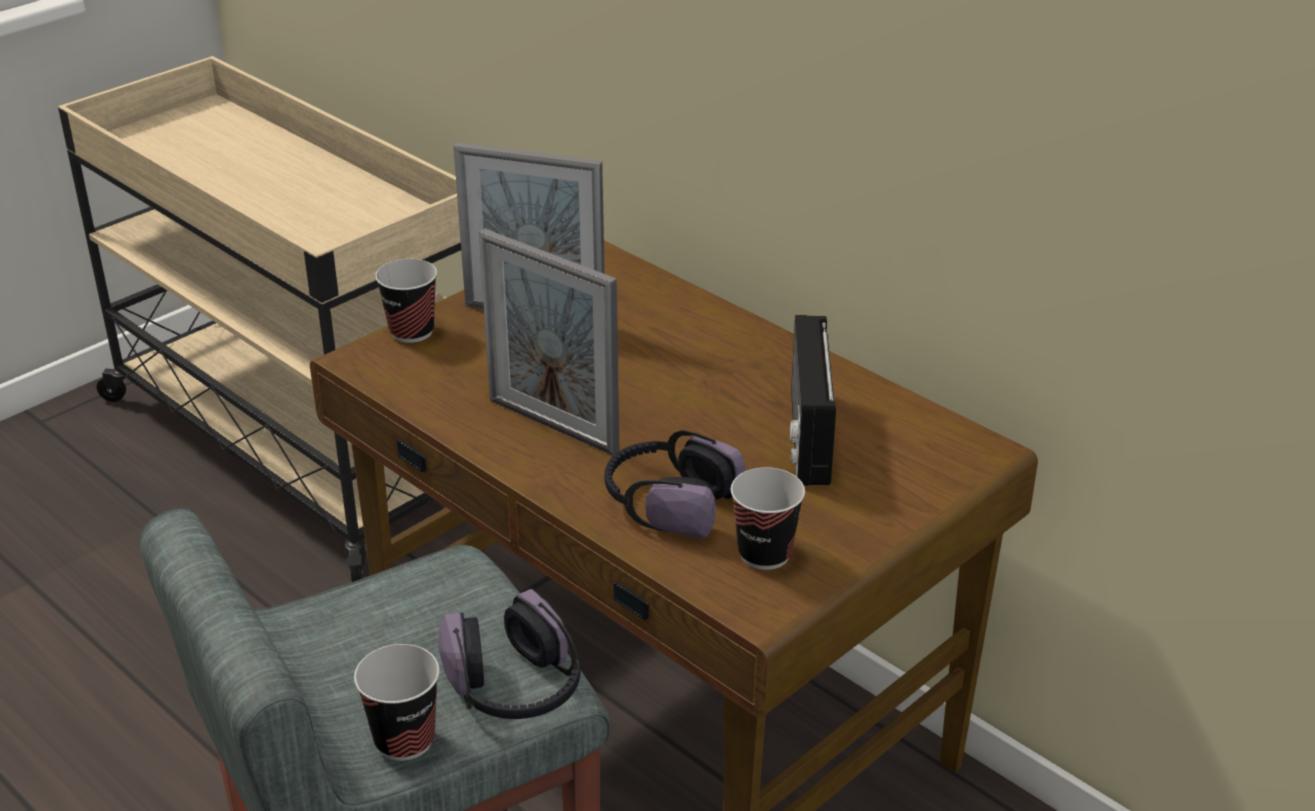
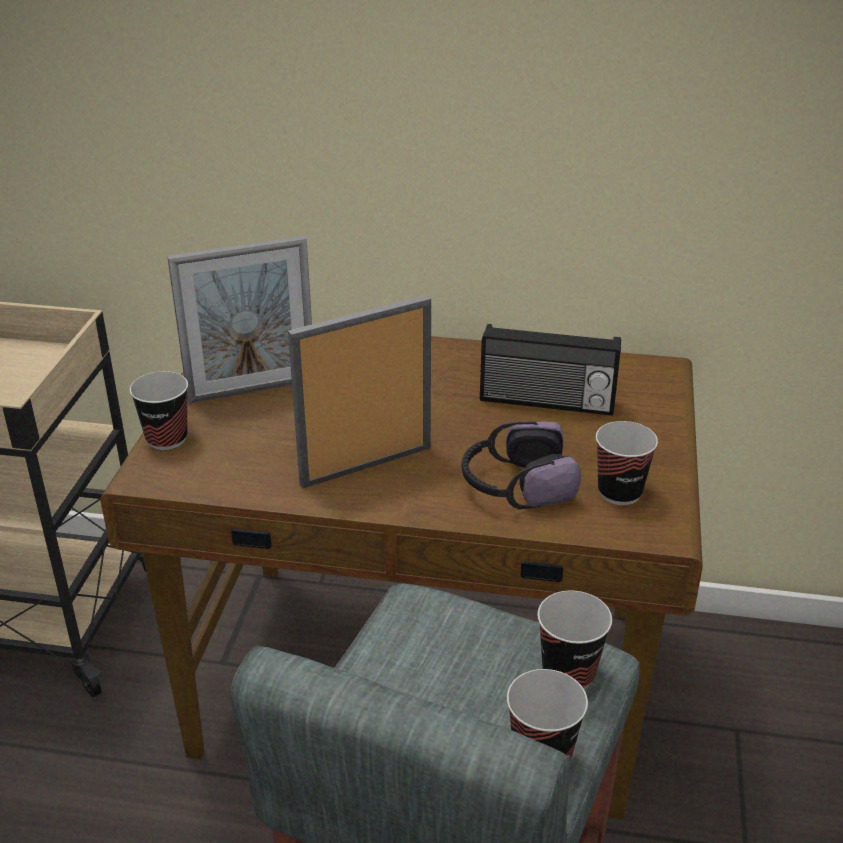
camera: 35 degrees left, 0 degrees up
(514, 688) = (568, 674): headphones -> cup
(553, 426) = (366, 465): picture frame -> picture frame turned 150 degrees clockwise
(806, 436) = (546, 402): radio -> radio turned 45 degrees counterclockwise

